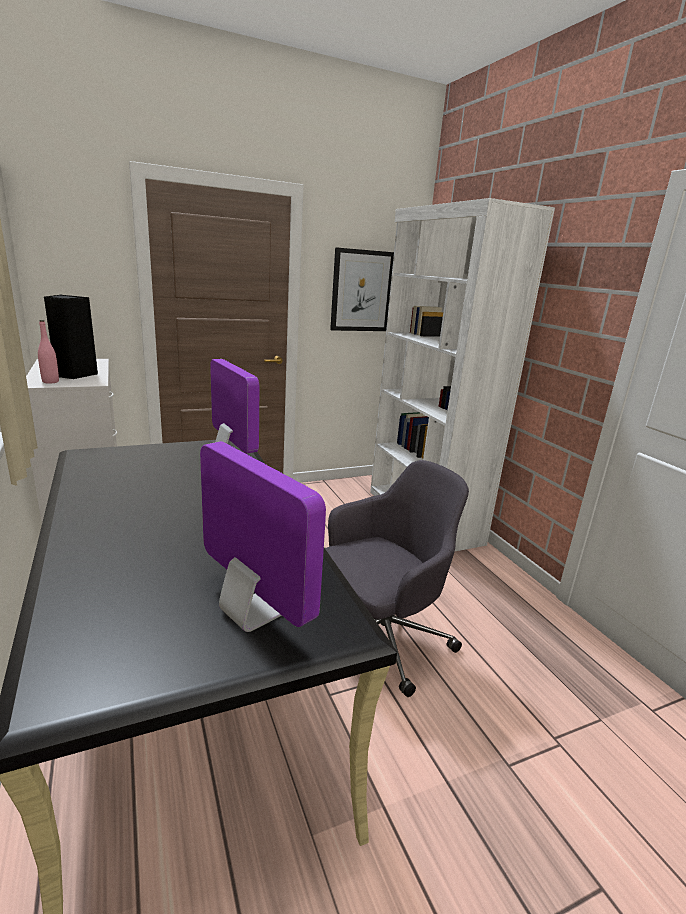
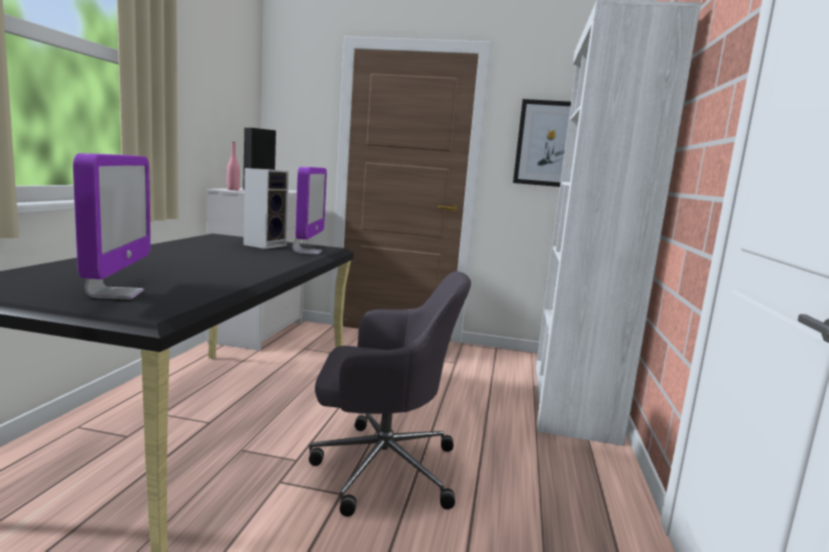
camera: 35 degrees right, 10 degrees down
(171, 457) = (265, 245): none -> speaker

